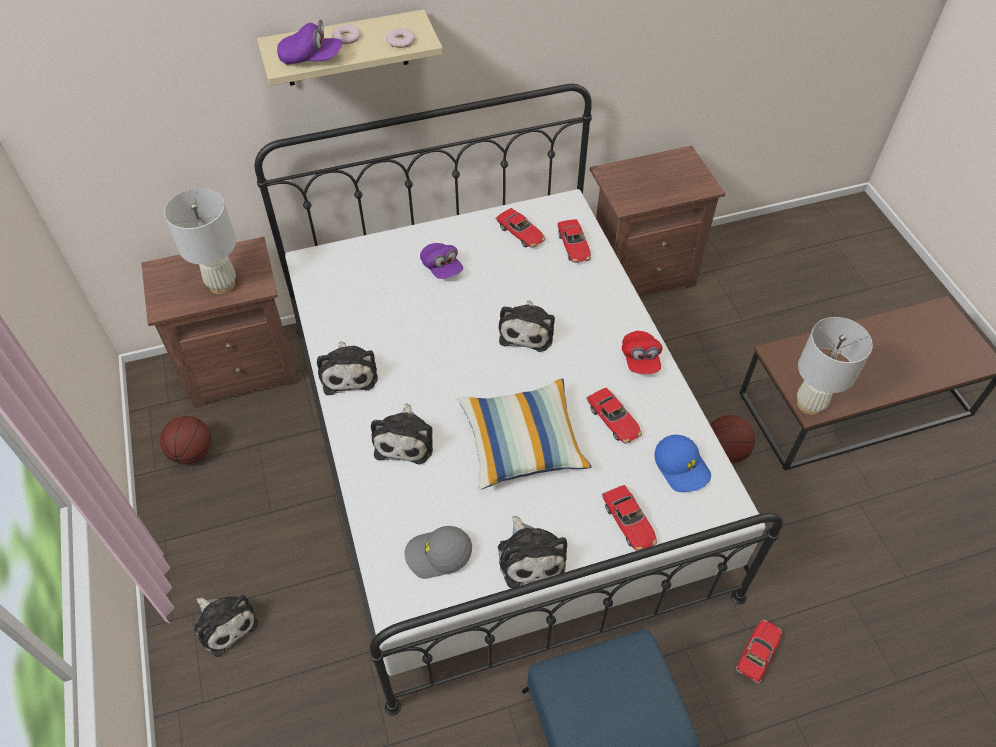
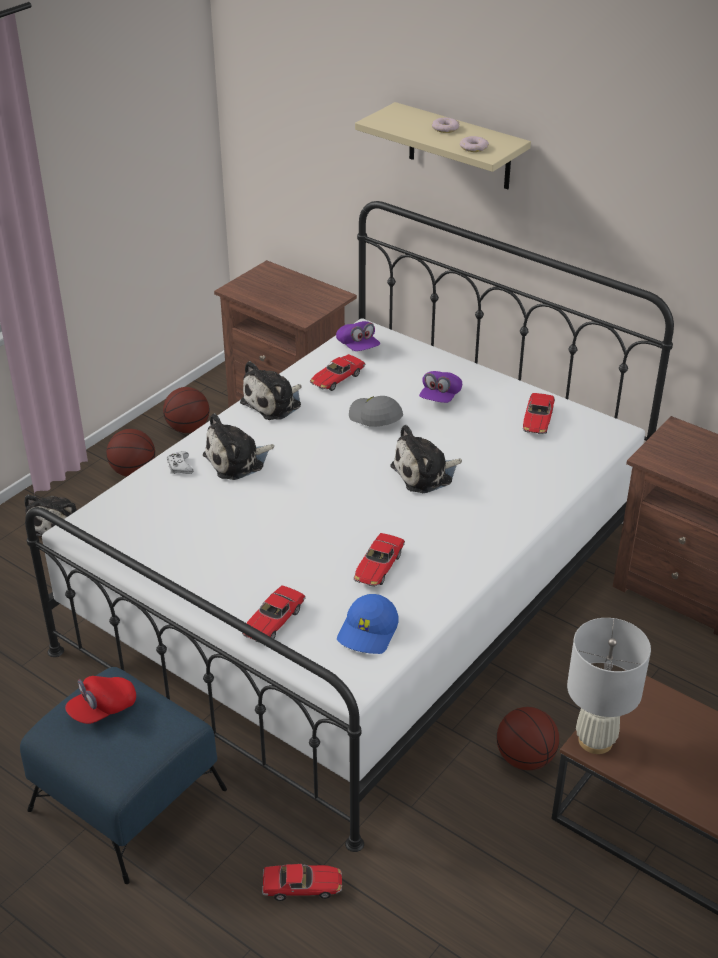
camera: 55 degrees right, 15 degrees down
(210, 525) = (133, 471): none -> basketball
(222, 285) = (285, 301): white table lamp -> none
(311, 59) = (400, 127): purple cap -> purple cap (358, 347)
(376, 485) = (179, 466): none -> white game controller
(438, 555) = (143, 527): grey cap -> grey cap (375, 418)
(522, 442) = (298, 524): pillow -> none
(530, 556) = (186, 577): plush toy -> none
(574, 246) = (562, 457): toy car -> toy car (337, 379)
(640, 360) = (469, 555): red cap -> red cap (102, 709)

